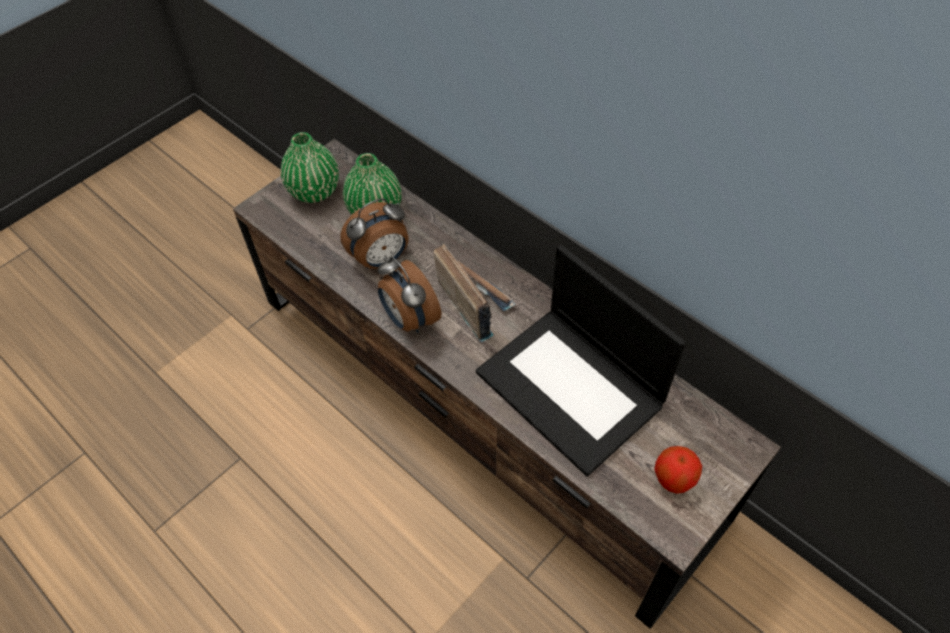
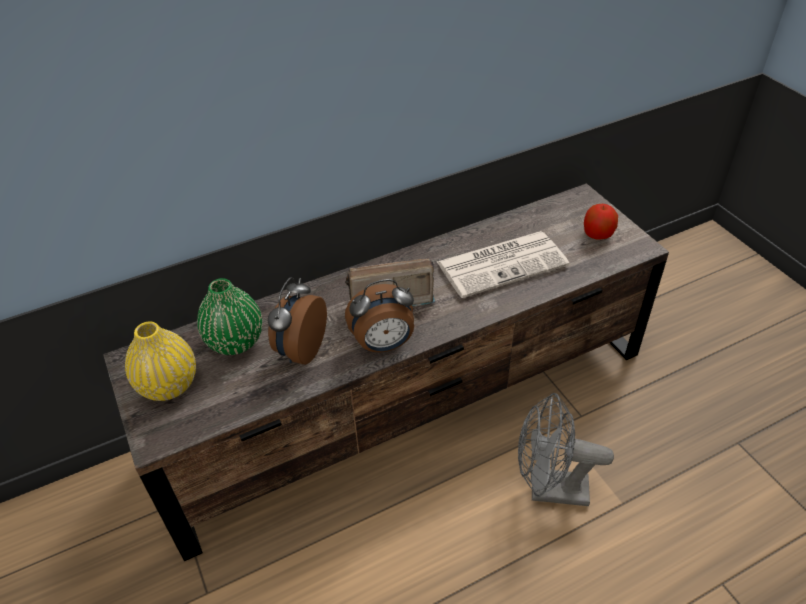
camera: 70 degrees left, 10 degrees down
(314, 191) = (168, 385): green vase -> yellow vase
(381, 259) = (300, 350): alarm clock -> alarm clock turned 150 degrees counterclockwise
(419, 563) = (549, 489): none -> grey fan
(572, 389) = (503, 263): laptop -> newspaper

